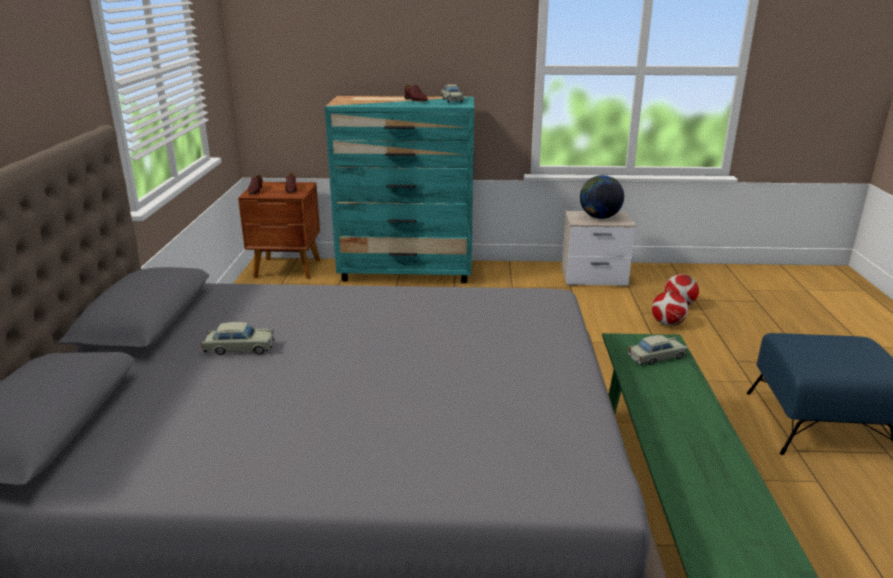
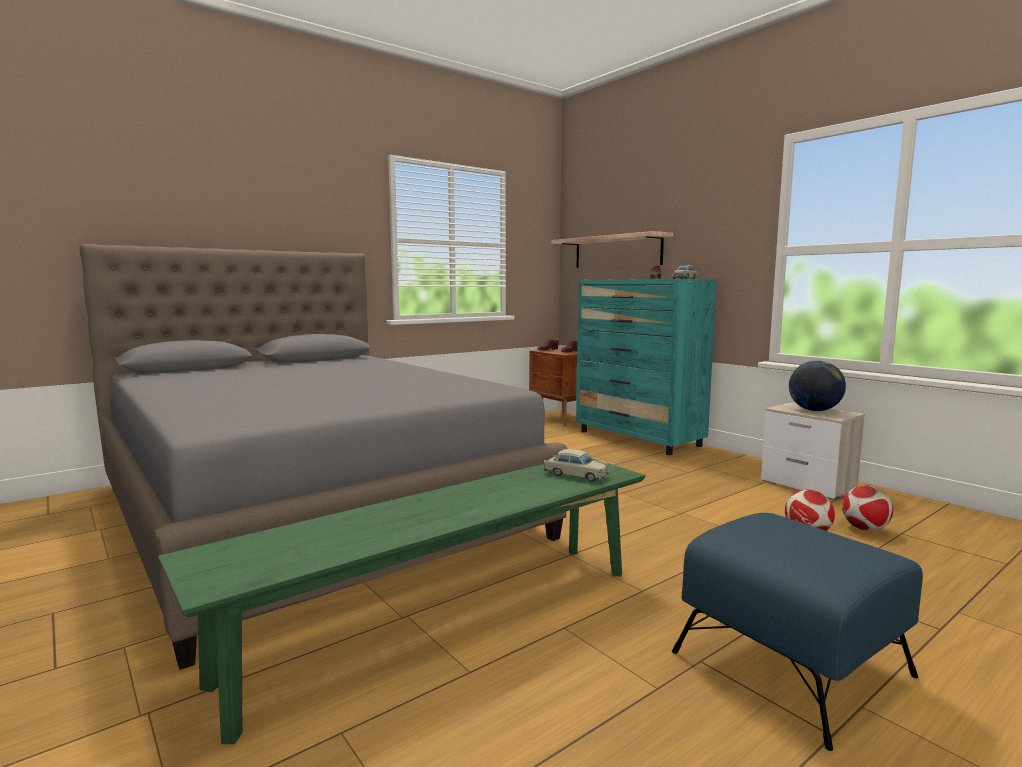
camera: 50 degrees right, 15 degrees down
(239, 348) = (304, 369): beige toy car -> none
(331, 60) = (617, 252): none -> shelf

